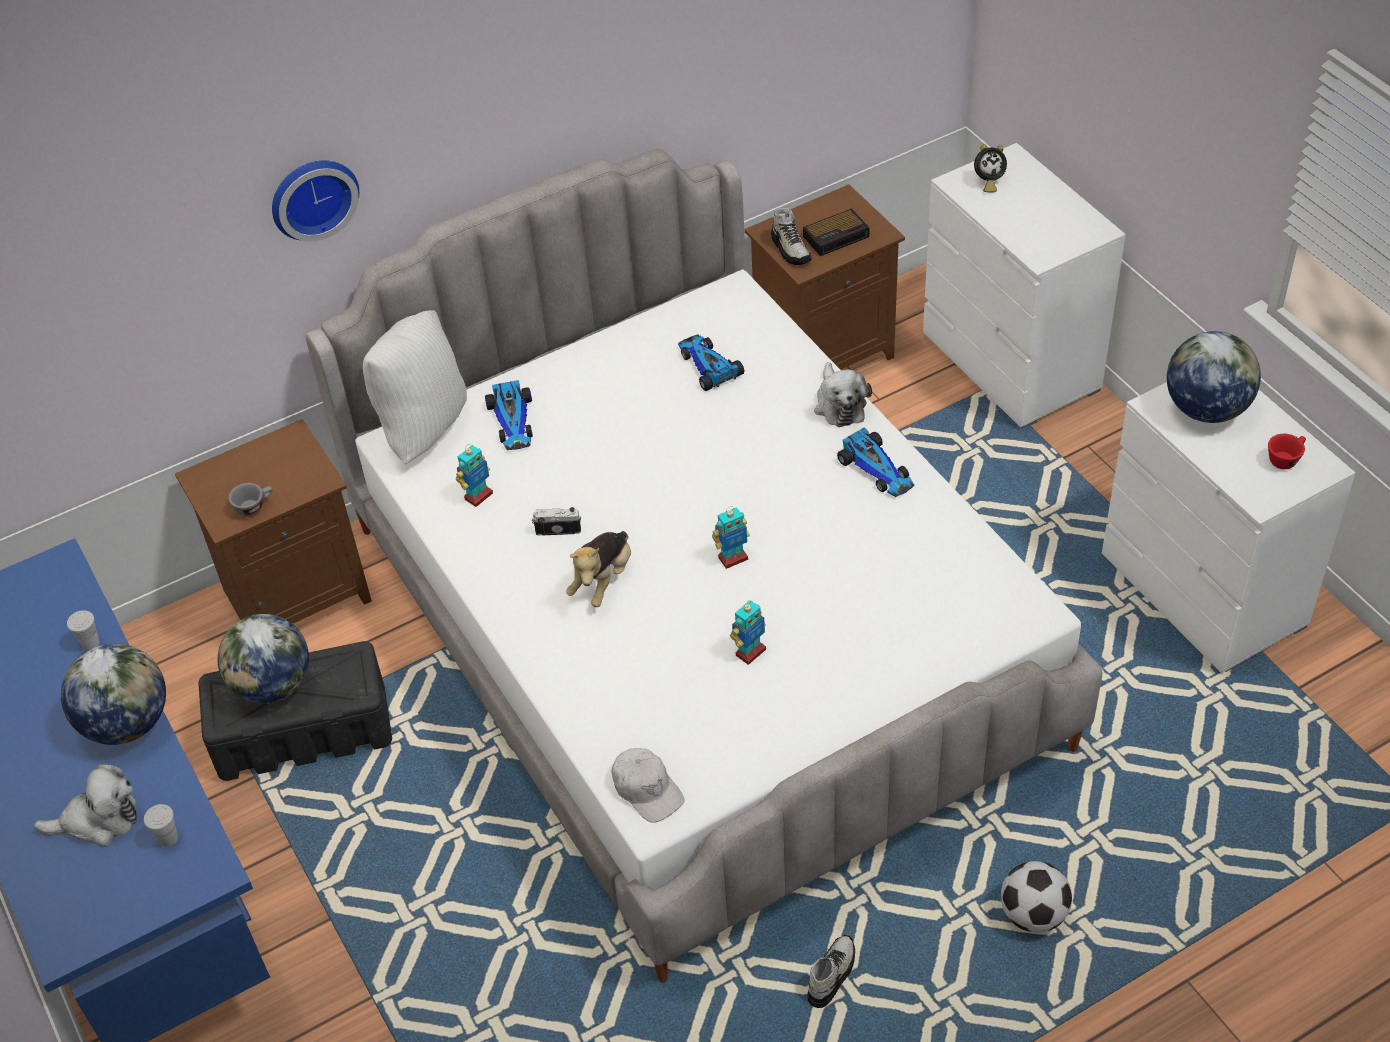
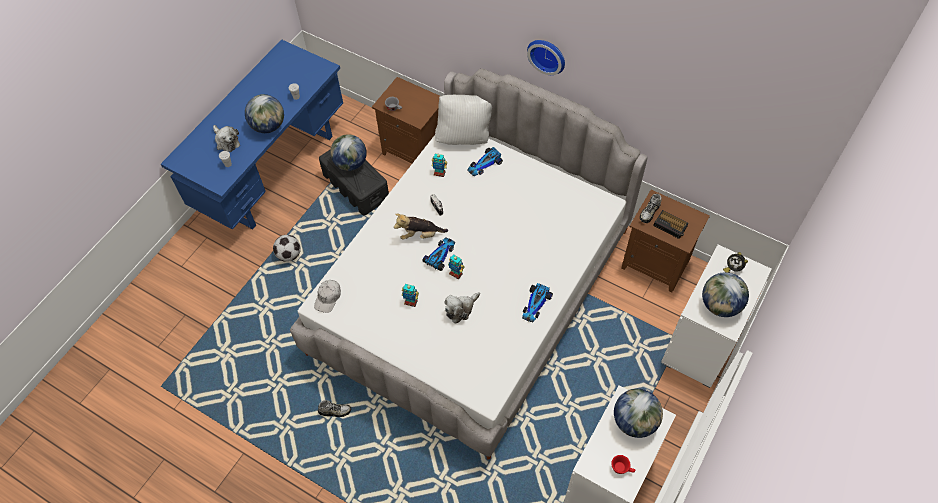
camera: 60 degrees right, 10 degrees up
(312, 196) = (471, 27): wall clock -> wall clock (547, 55)
(708, 366) = (557, 215): toy car -> toy car (439, 255)
(839, 404) = (565, 273): plush toy -> plush toy (461, 309)
(1033, 914) = (397, 474): football -> football (289, 255)
(1048, 224) = (720, 305): none -> globe

